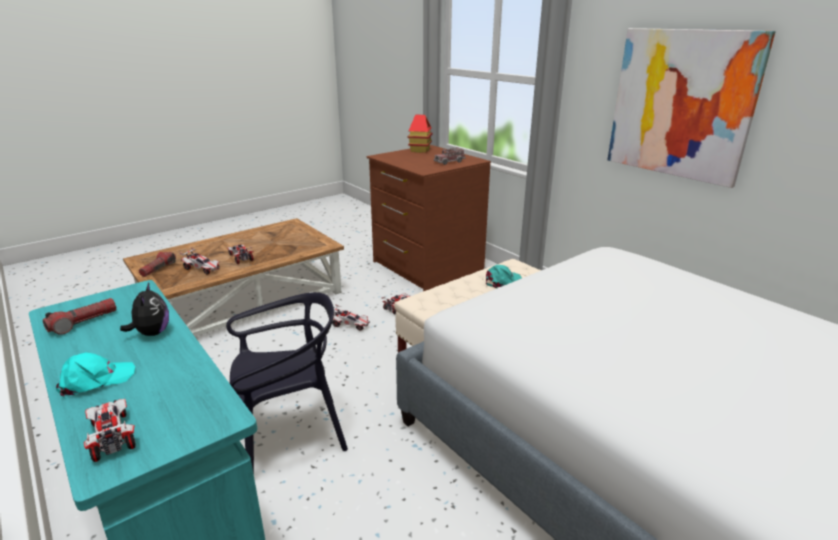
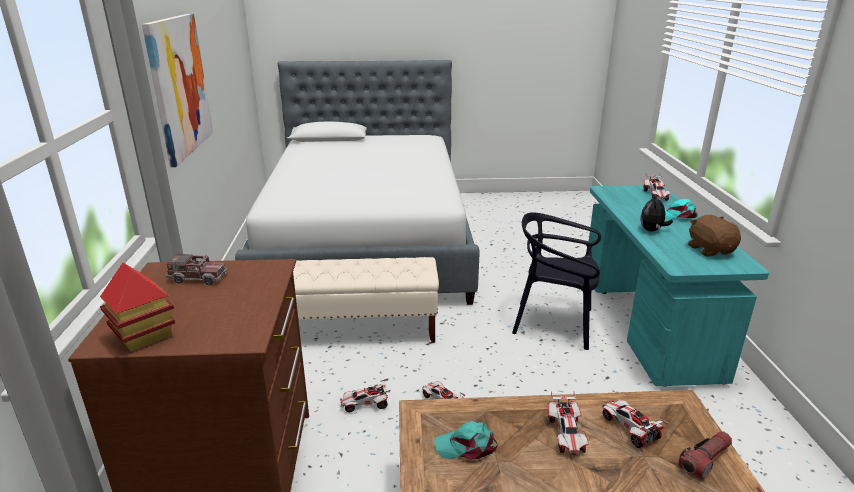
camera: 145 degrees left, 0 degrees up
(83, 322) = (710, 250): flashlight -> brown plush toy
(502, 281) = (330, 265): turquoise cap -> turquoise cap (467, 446)

